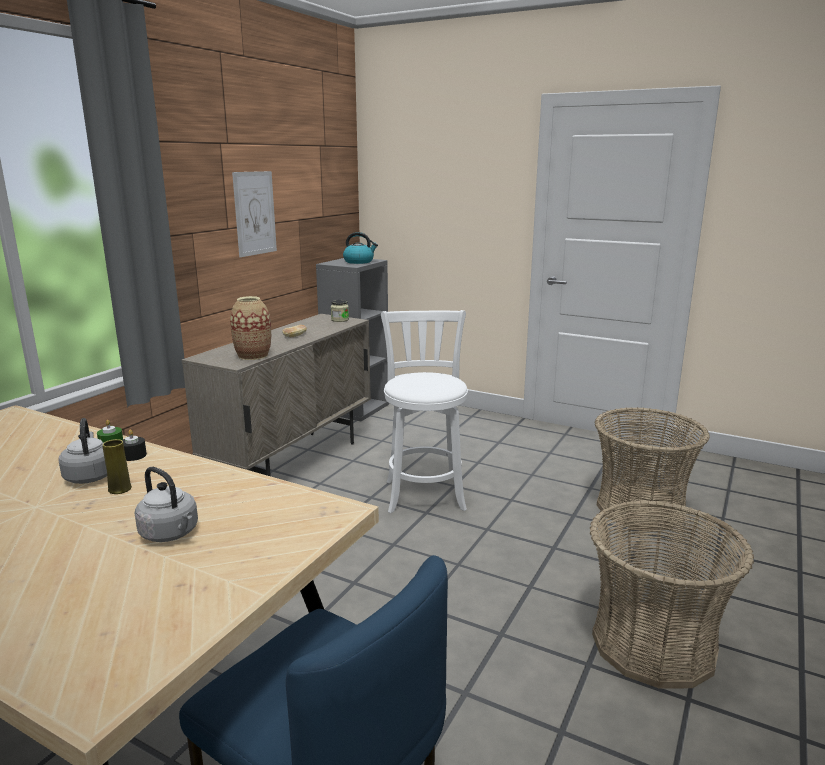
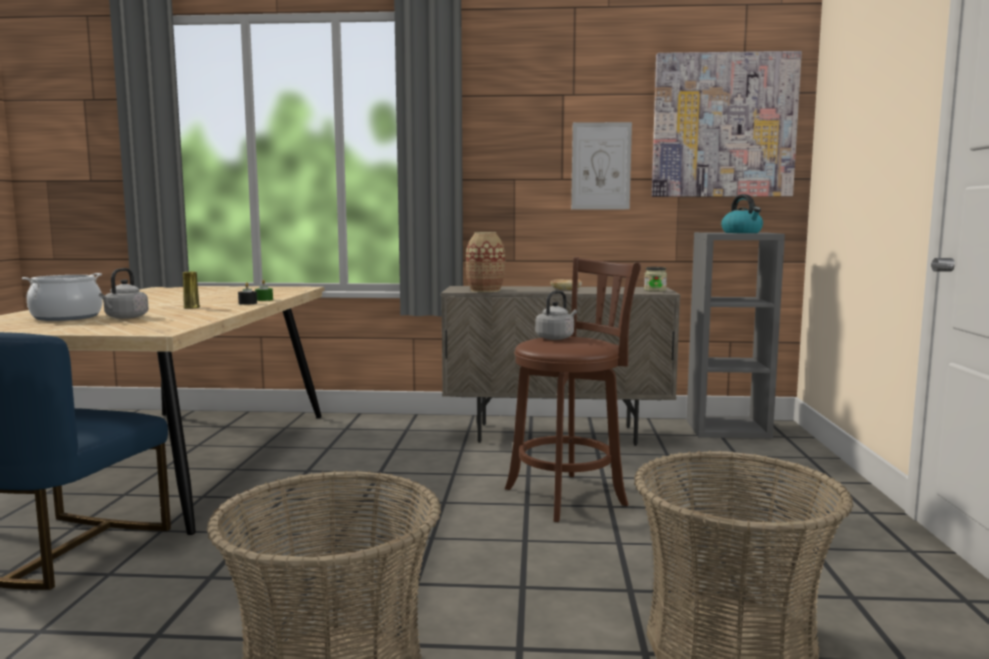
camera: 65 degrees right, 10 degrees down
(90, 476) = (211, 303): grey kettle -> grey kettle (556, 338)
(97, 580) = (67, 317): none -> cooking pot
(319, 173) = (723, 126): none -> picture
(424, 493) = (570, 495): white stool -> brown stool

